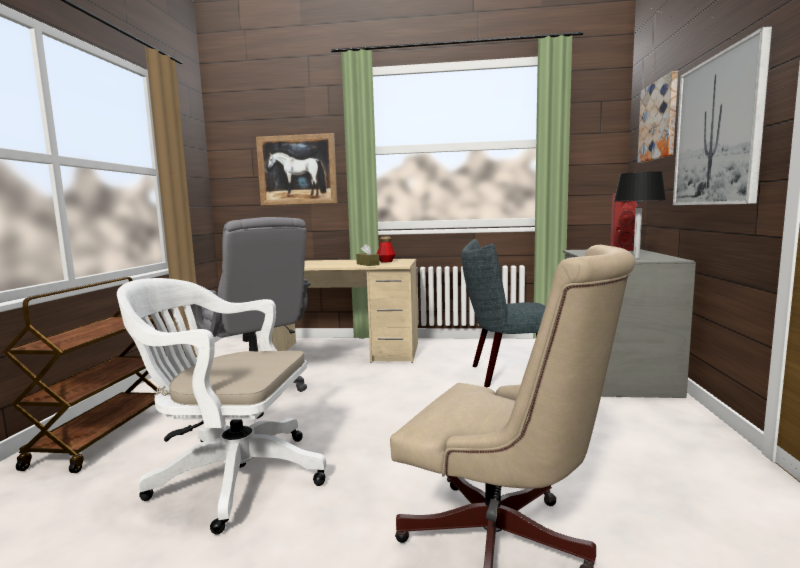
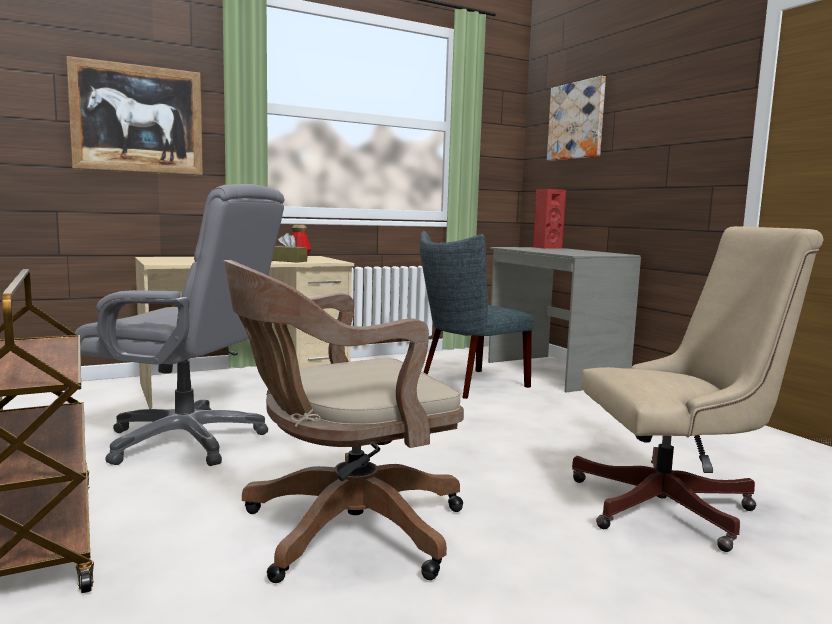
camera: 35 degrees left, 0 degrees up
(231, 476) = (342, 531): white office chair -> brown office chair
(636, 258) = (590, 253): black table lamp -> none
(717, 131) = (662, 138): picture -> none

